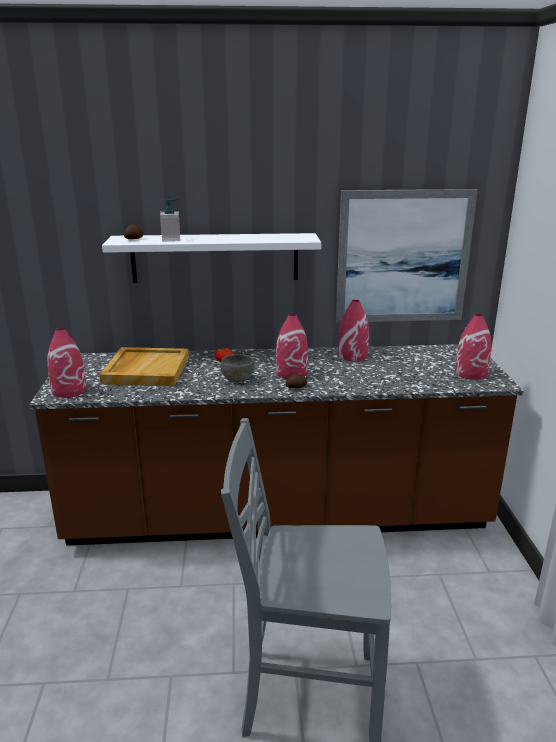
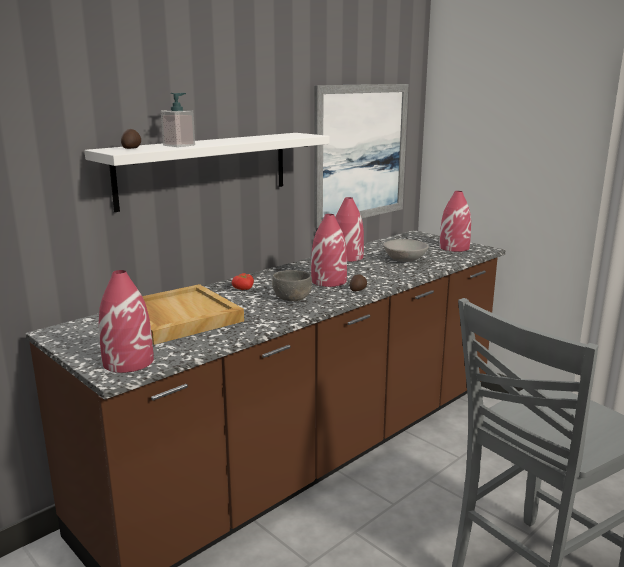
camera: 40 degrees left, 5 degrees down
(394, 372) = (404, 260): none -> grey bowl

